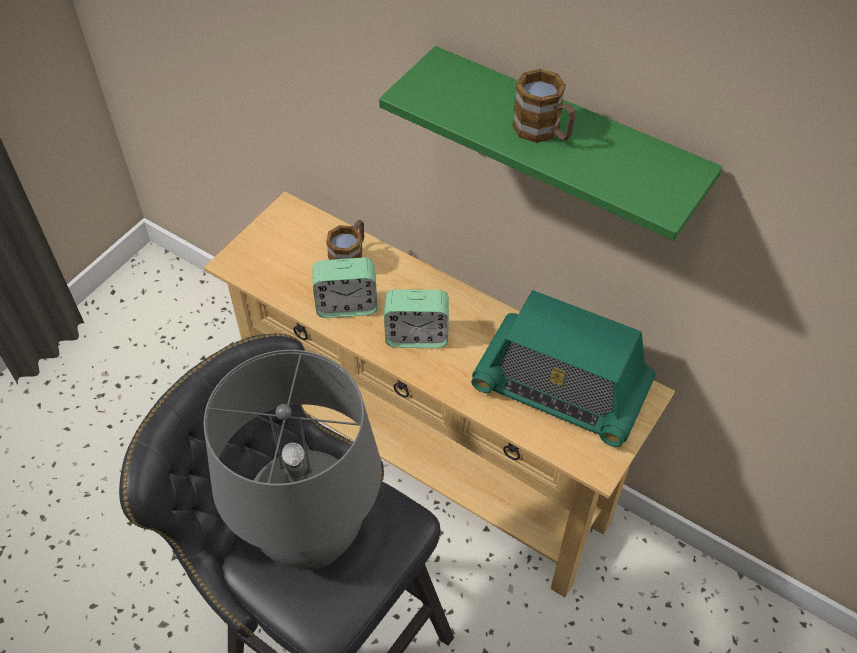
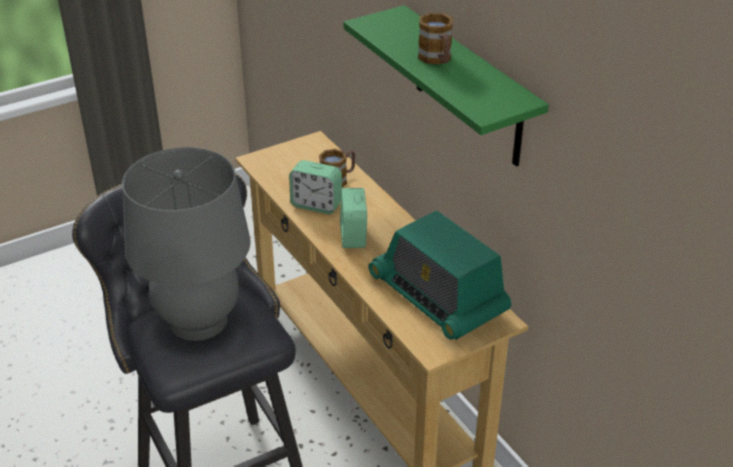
camera: 25 degrees right, 15 degrees down
(417, 336) = (353, 236): alarm clock -> alarm clock turned 60 degrees clockwise

